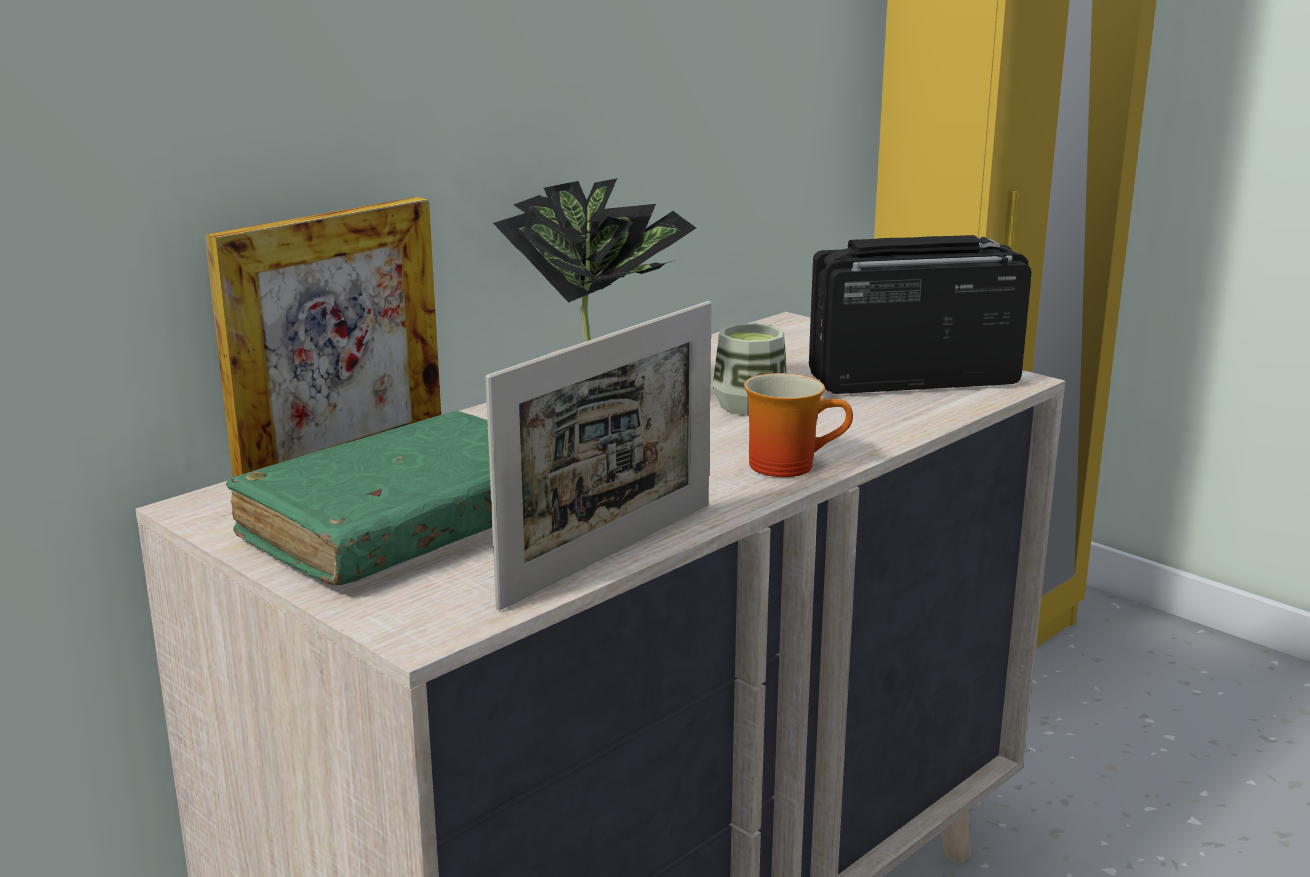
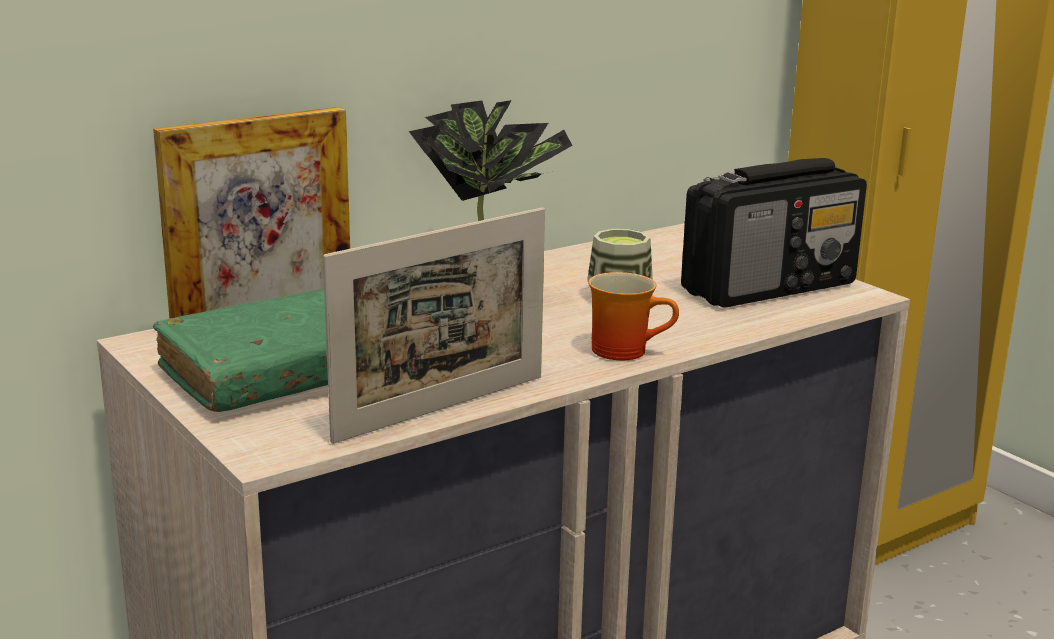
camera: 10 degrees right, 0 degrees up
(910, 380) = (770, 287): radio -> radio turned 150 degrees clockwise

